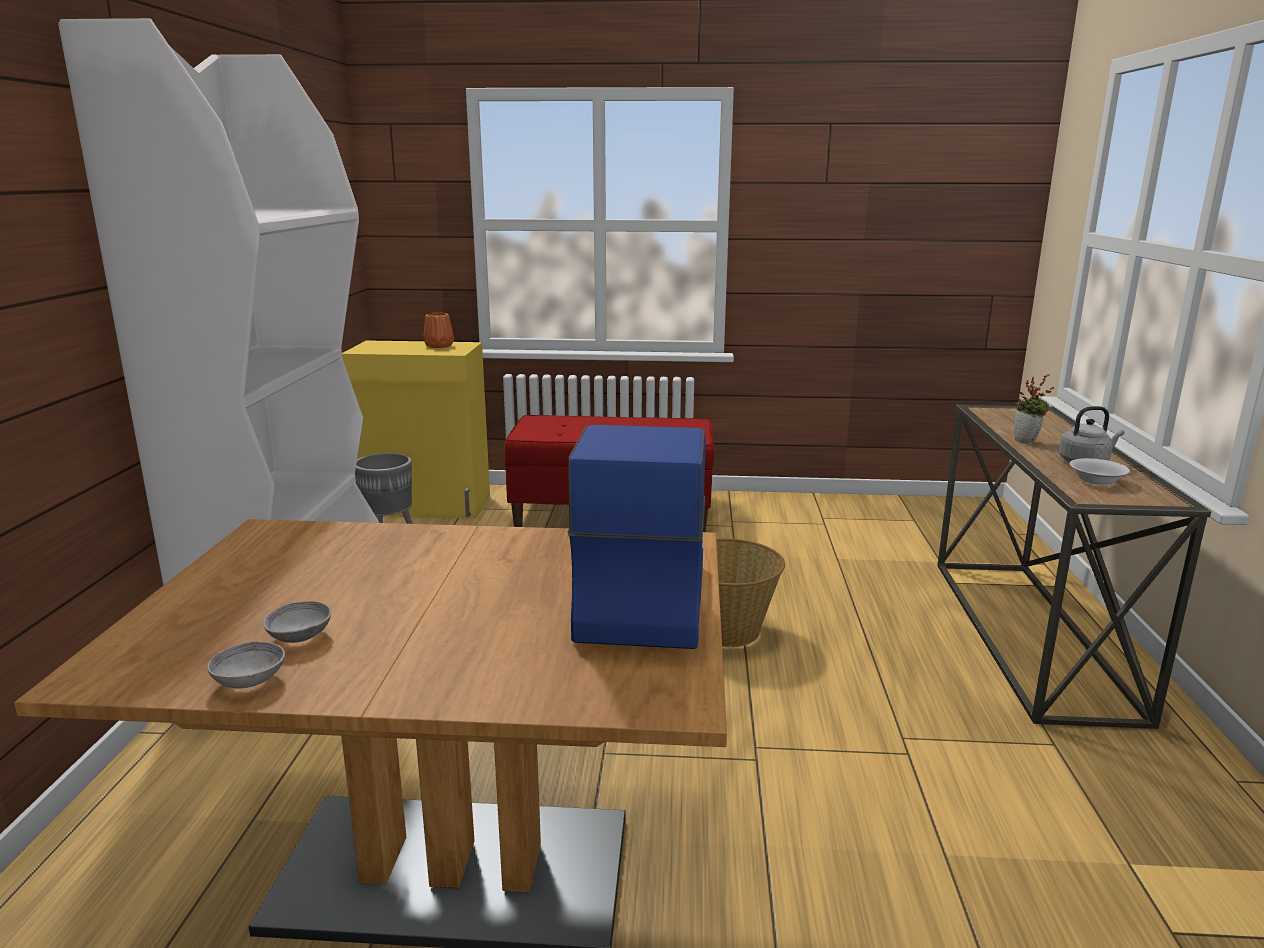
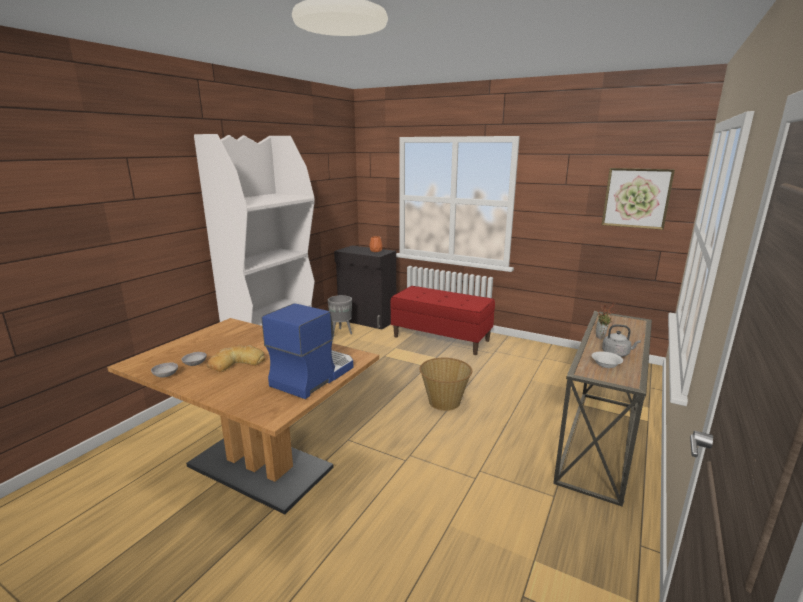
camera: 25 degrees right, 0 degrees up
(413, 611) = (236, 363): none -> bread
(427, 506) = (367, 320): yellow cabinet -> black cabinet
(951, 203) = (636, 198): none -> picture

